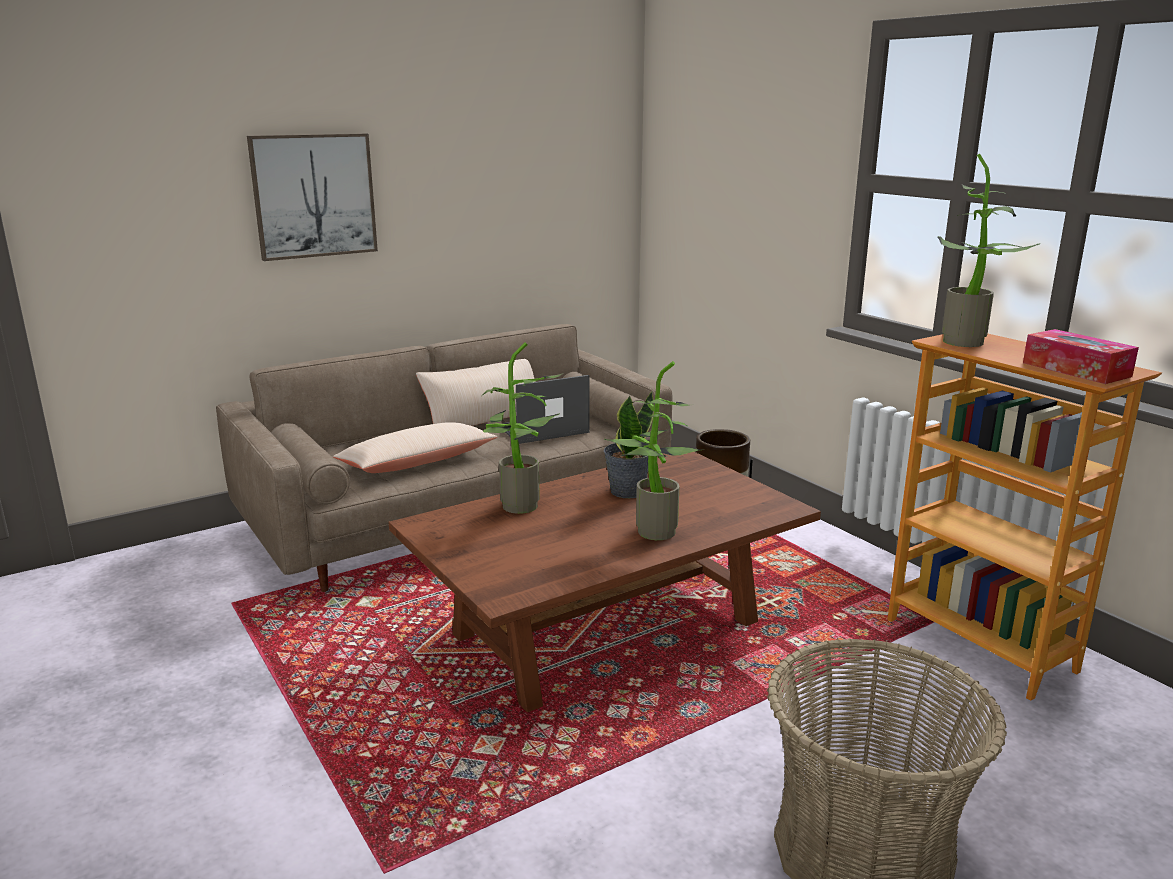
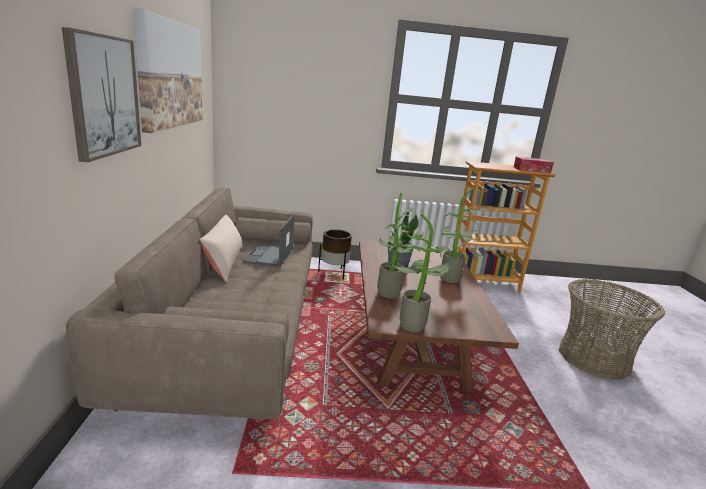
camera: 60 degrees left, 0 degrees up
(417, 463) = (260, 300): beige pillow -> none
(481, 163) = (170, 74): none -> picture
(969, 342) = (485, 165): potted plant -> potted plant (413, 323)

